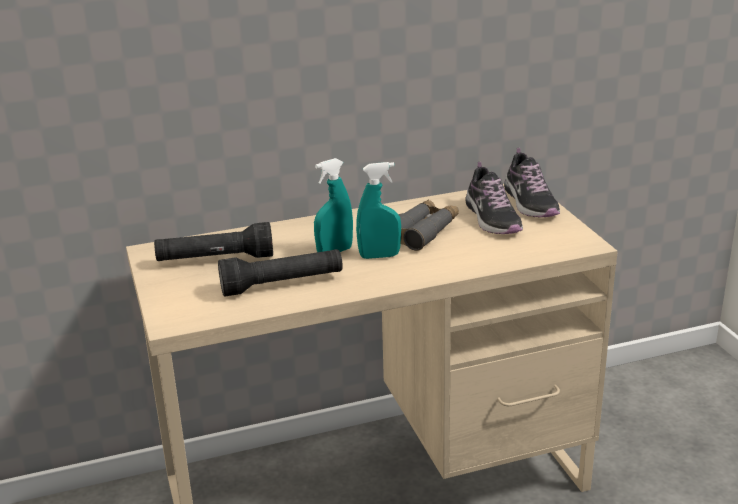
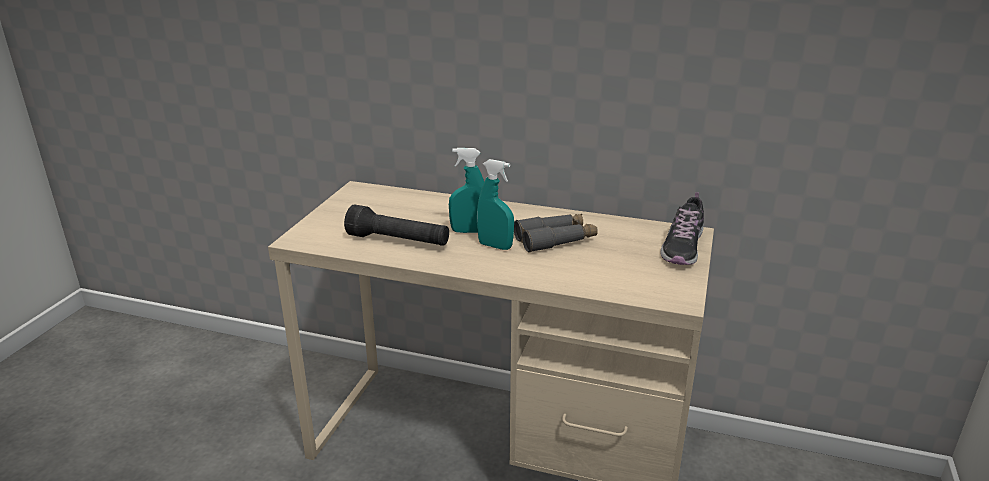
camera: 35 degrees right, 0 degrees up
(215, 260) = (385, 208): black flashlight -> none
(492, 218) = (629, 249): shoe -> none

